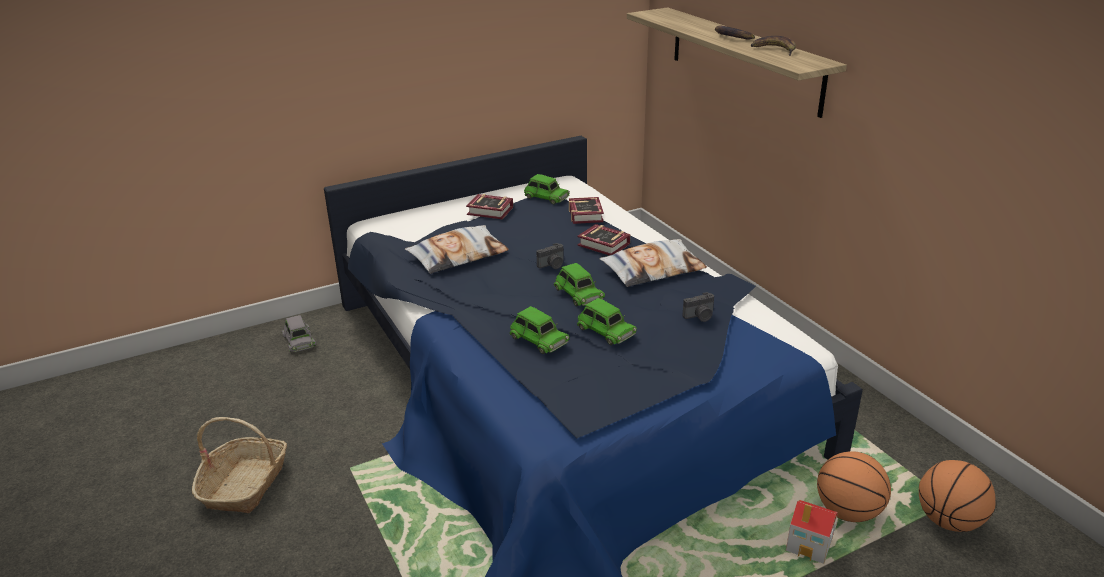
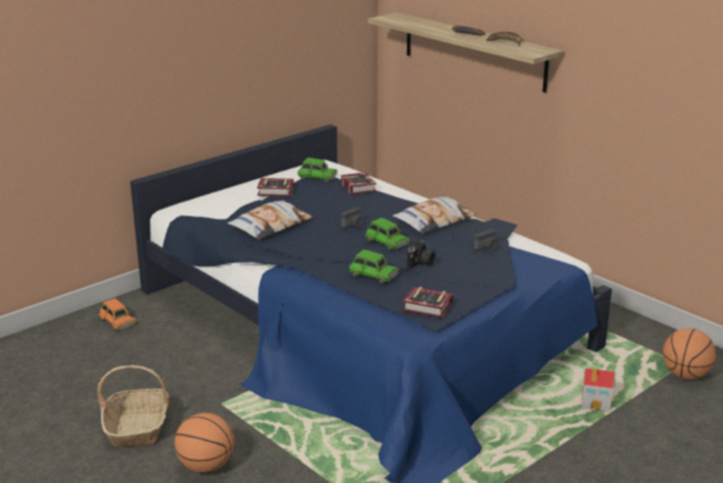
camera: 15 degrees left, 5 degrees down
(299, 340) = (117, 321): grey toy car -> orange toy car
(604, 246) = (387, 208): book -> book (429, 308)
(605, 330) = (421, 263): green toy car -> camera
(848, 512) = (615, 379): basketball -> basketball (206, 466)

